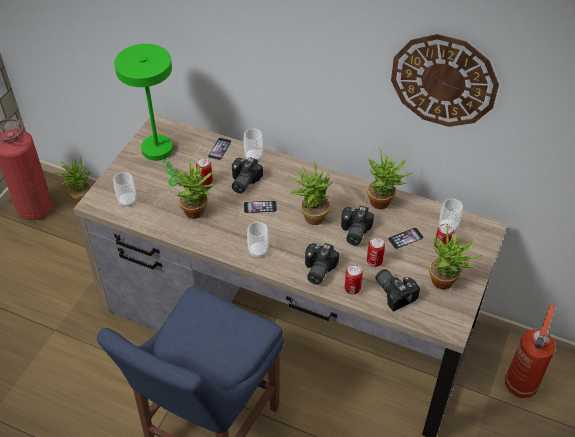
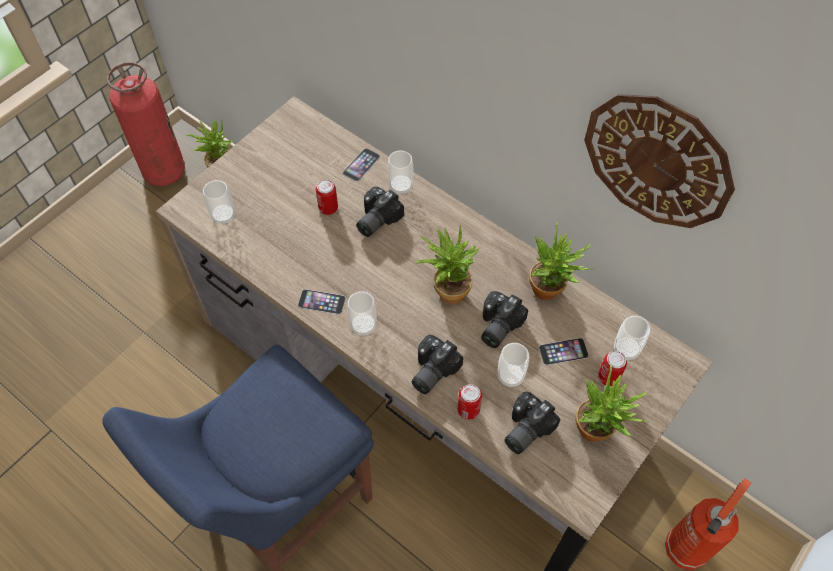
camera: 15 degrees right, 10 degrees up
(160, 153) = (284, 155): green table lamp -> none
(198, 212) = (306, 251): potted plant -> none
(260, 207) = (386, 261): phone -> phone (321, 301)
(374, 261) = (510, 376): can -> cup
(395, 292) = (524, 429): camera -> camera turned 120 degrees counterclockwise

